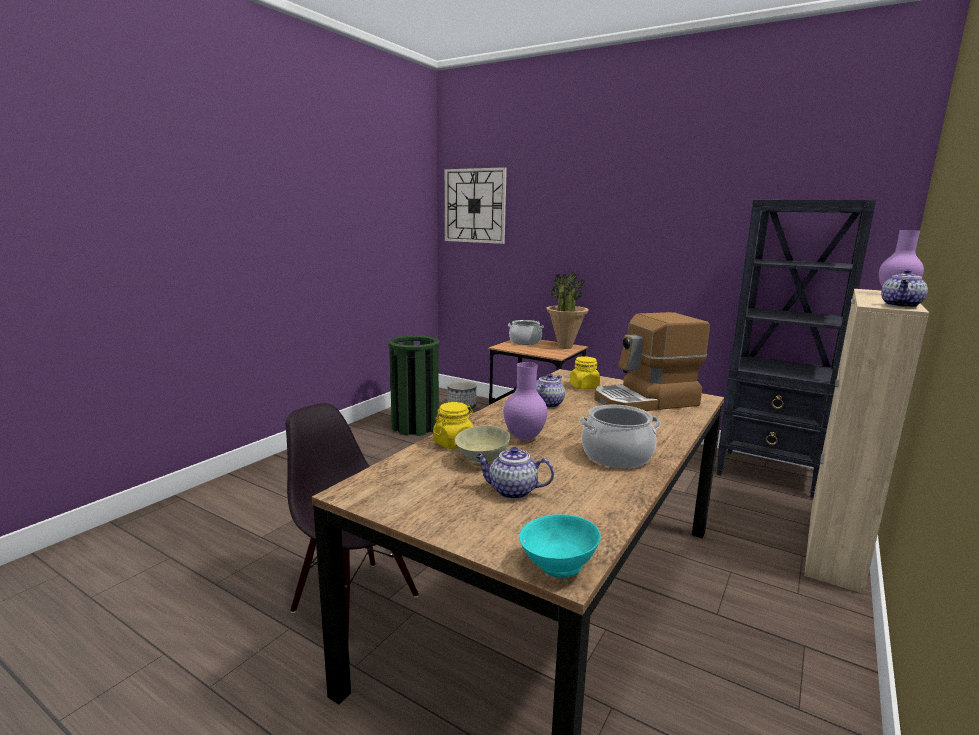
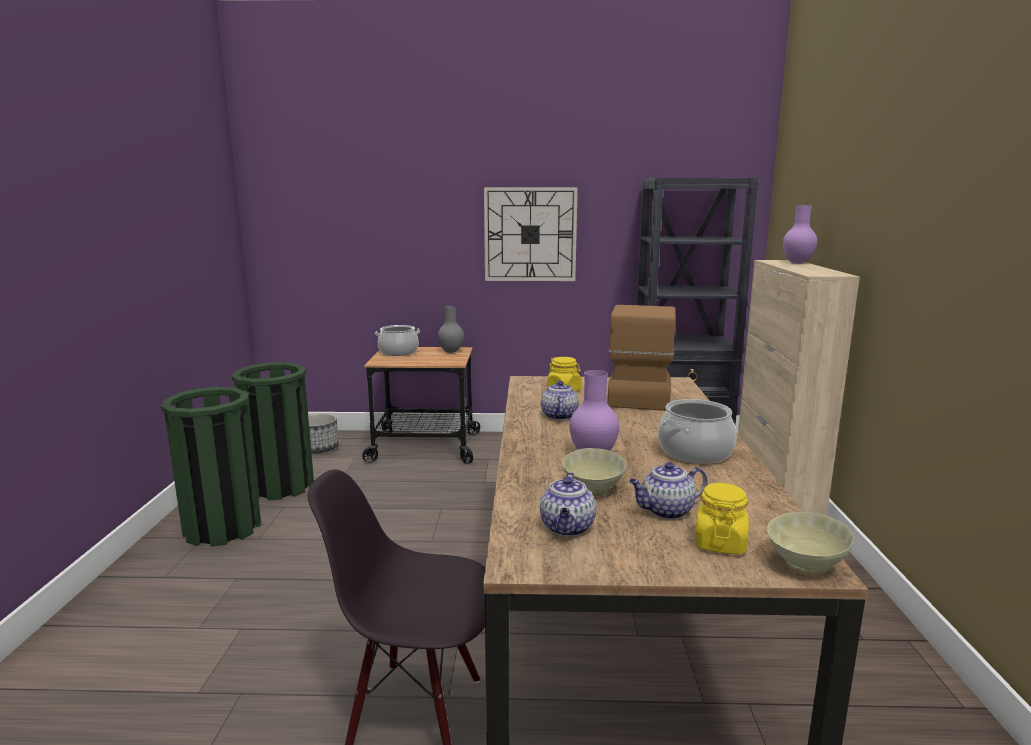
camera: 30 degrees left, 0 degrees up
(359, 444) = (222, 528): none -> green trash can
(453, 443) = (535, 479): yellow jar -> yellow jar (720, 543)
(475, 206) = (298, 185): wall clock -> wall clock (530, 234)
(557, 566) = (804, 565): turquoise bowl -> beige bowl
(564, 347) = (450, 352): potted plant -> grey vase
(646, 401) = (638, 394): coffee machine -> coffee machine turned 150 degrees clockwise
(901, 305) = (829, 272): teapot -> teapot (568, 528)

